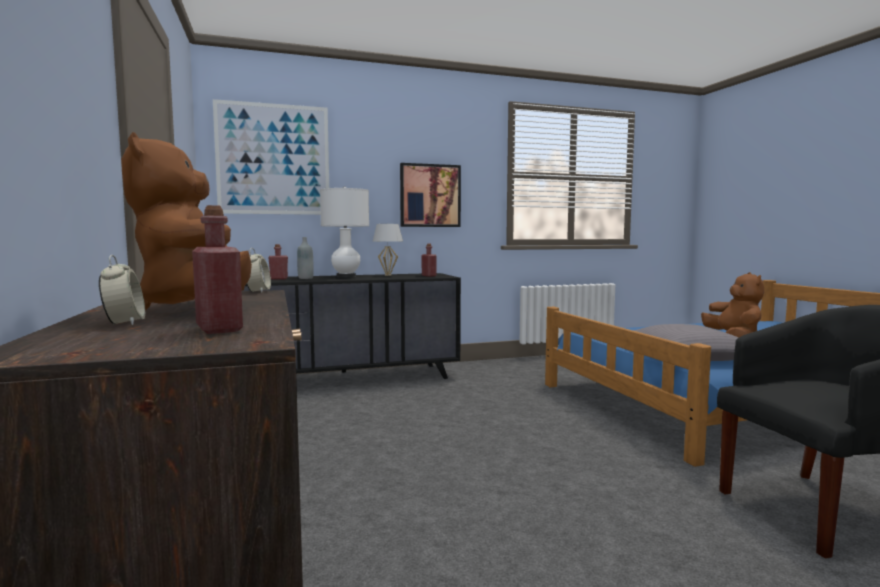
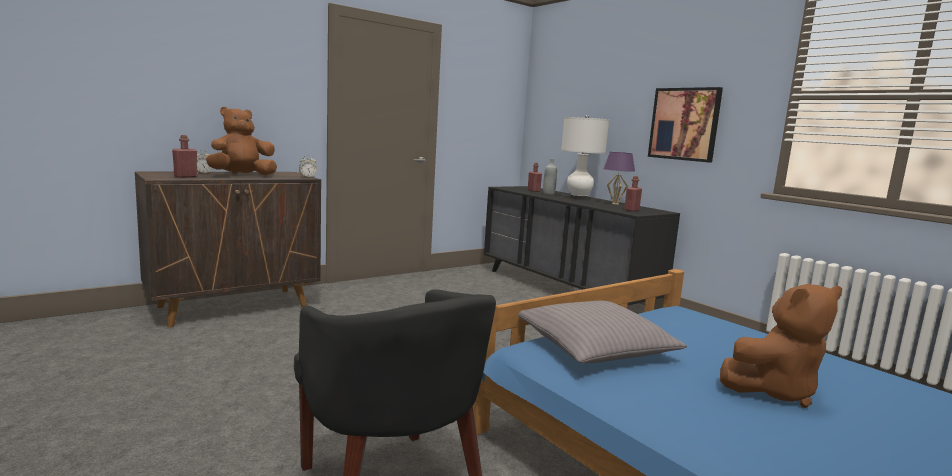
camera: 70 degrees right, 5 degrees up
(273, 159) = (565, 92): picture -> none
(388, 275) = (615, 204): white table lamp -> purple table lamp

